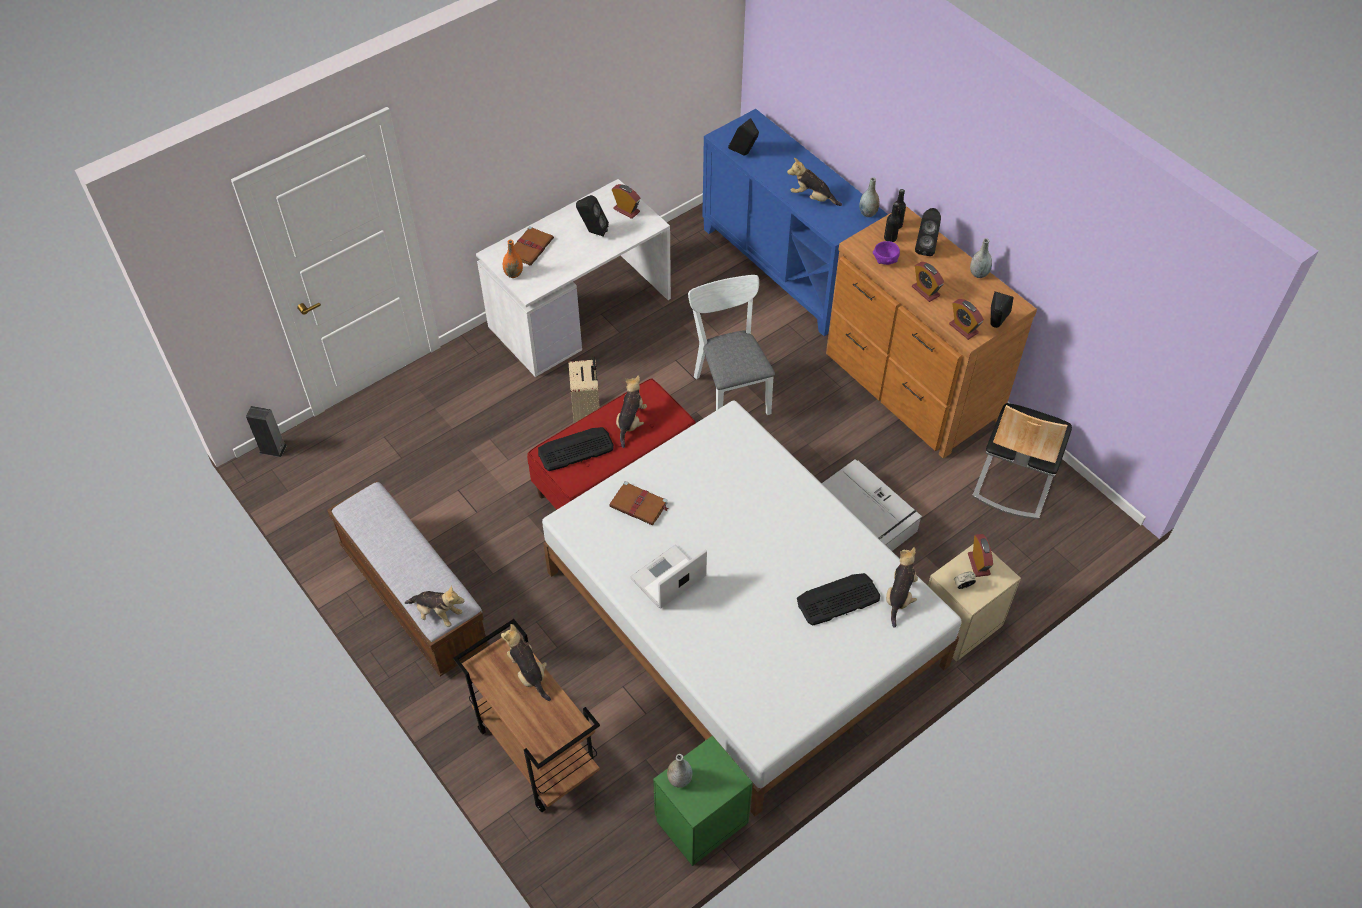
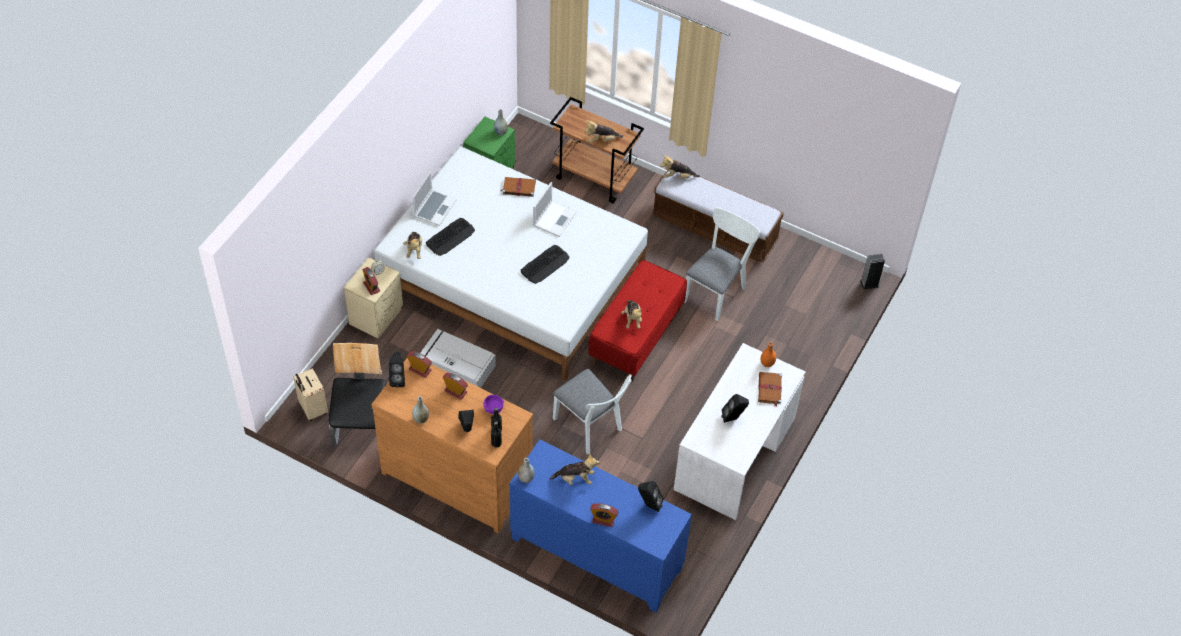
camera: 155 degrees right, 0 degrees up
(473, 505) = (717, 291): none -> white chair
(528, 673) = (602, 140): plush toy -> plush toy turned 135 degrees clockwise
(575, 449) = (657, 289): keyboard -> keyboard (545, 264)
(588, 414) = (680, 375): beige suitcase -> beige suitcase (312, 409)
(626, 210) = (719, 446): alarm clock -> alarm clock (603, 520)
(639, 505) = (593, 253): brown book -> brown book (518, 187)
(845, 659) = (435, 208): none -> laptop

